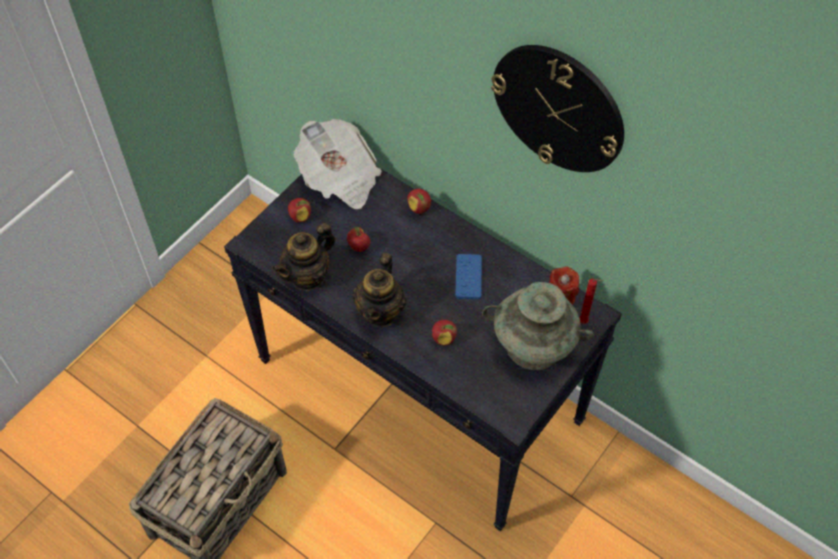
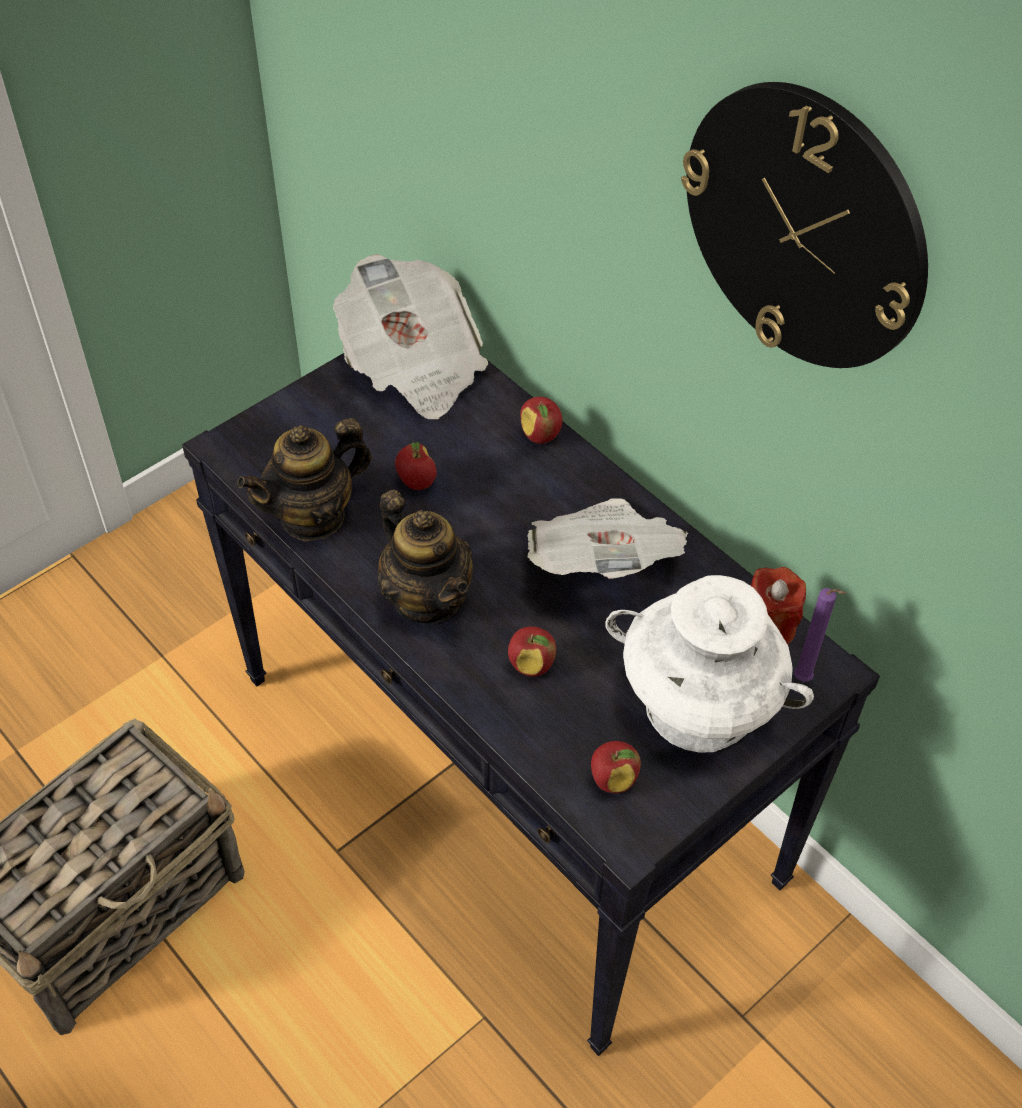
camera: 10 degrees right, 5 degrees down
(300, 217) = (327, 418): apple -> apple (613, 780)
(380, 311) = (427, 598): teapot -> teapot turned 60 degrees counterclockwise
(468, 277) = (602, 564): blue game controller -> newspaper
(533, 346) = (697, 707): turquoise vase -> white vase
(584, 322) = (805, 680): red candle -> purple candle

